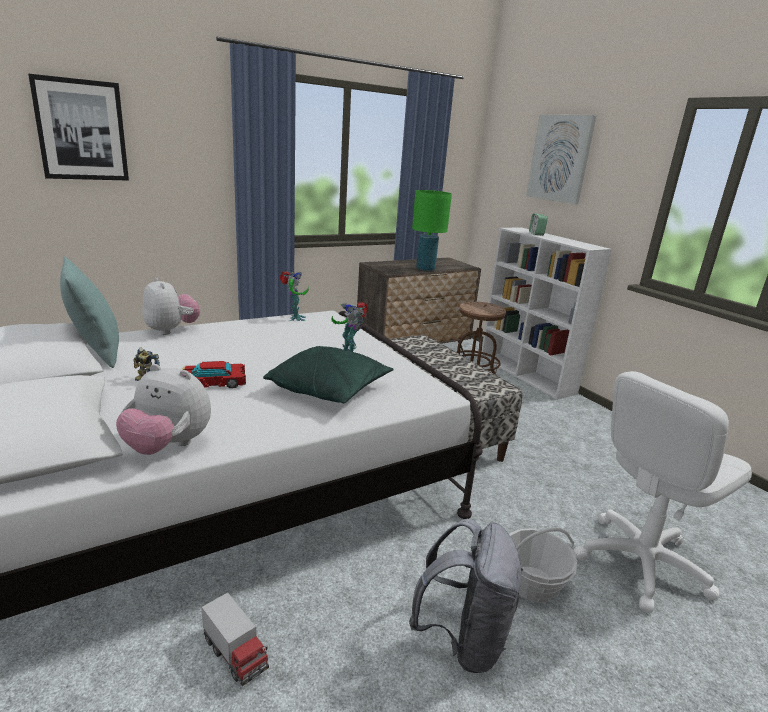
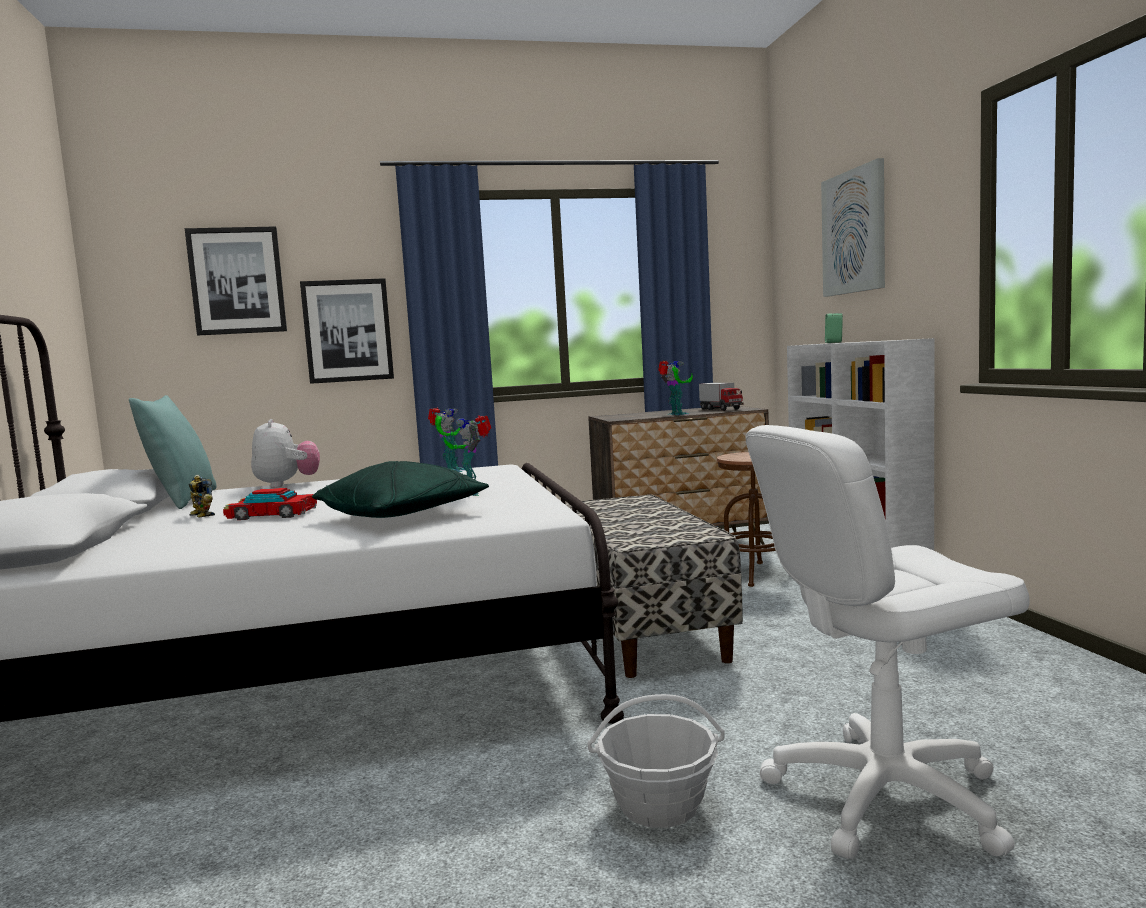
camera: 20 degrees right, 15 degrees down
(168, 446) = (147, 554): plush toy -> none
(181, 183) = (348, 331): none -> picture
(235, 654) = (172, 836): toy truck -> toy truck (721, 409)
(425, 269) = (676, 414): green table lamp -> toy robot
(463, 639) = (489, 856): grey backpack -> none

